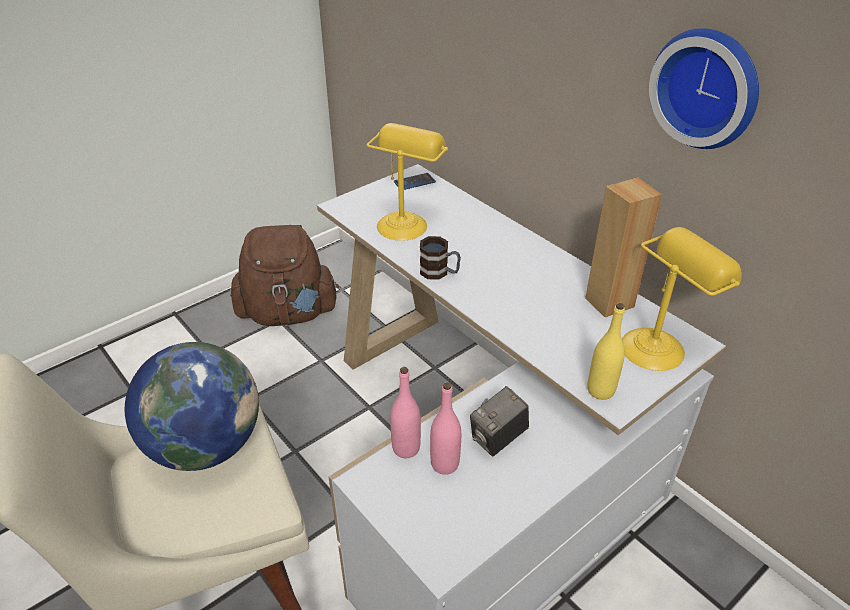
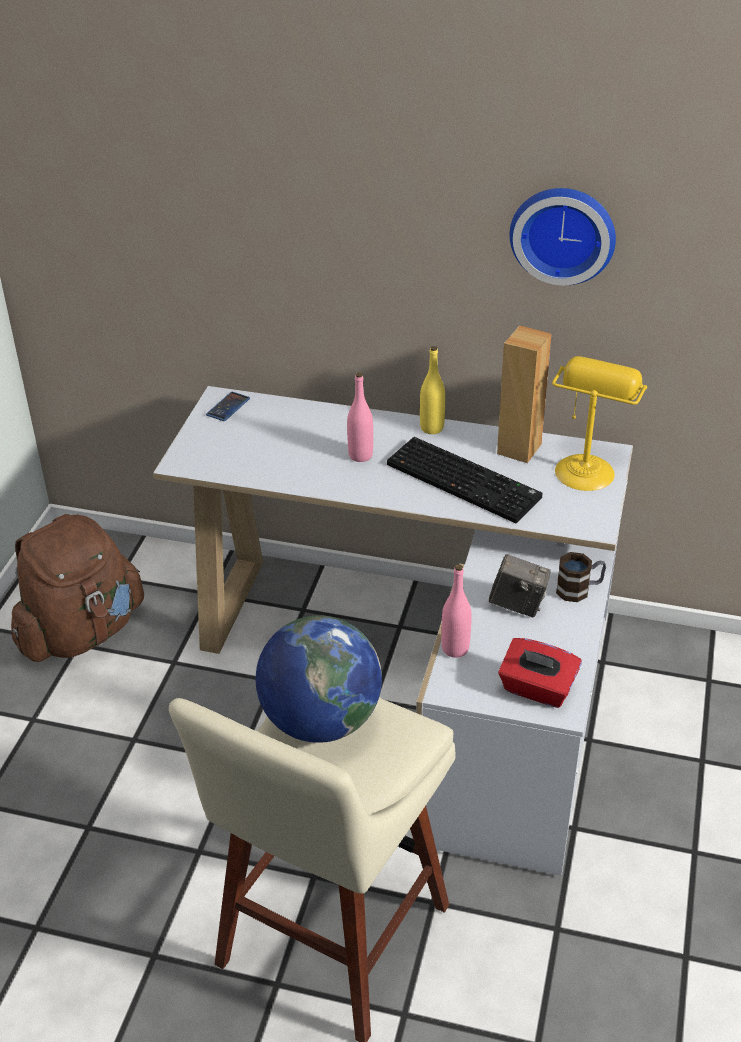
camera: 35 degrees left, 0 degrees up
(405, 220) = (264, 450): yellow table lamp -> none
(437, 528) = (537, 689): none -> red tissue box
(439, 272) = (352, 486): mug -> mug (579, 589)
(445, 464) = (496, 644): pink bottle -> pink bottle (360, 455)
(498, 439) = (517, 604): camera -> camera turned 90 degrees counterclockwise
(535, 308) = (466, 480): none -> keyboard
(600, 390) = (577, 523): yellow bottle -> yellow bottle (431, 428)

